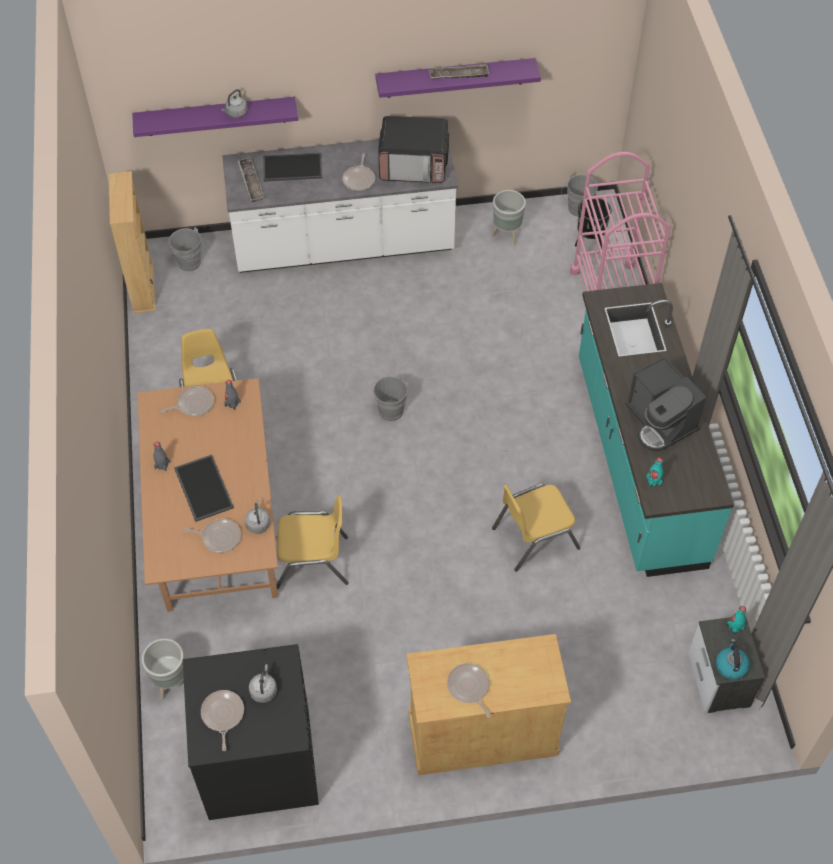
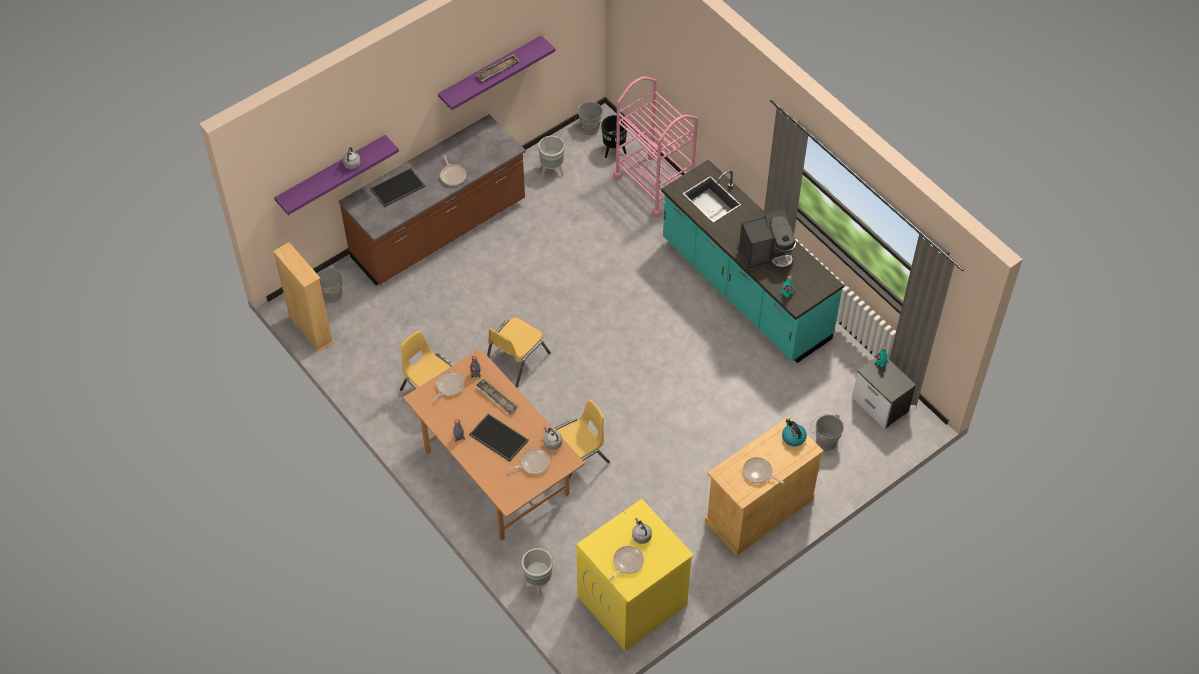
camera: 30 degrees left, 0 degrees up
(222, 715) = (627, 562): frying pan -> frying pan turned 75 degrees clockwise
(251, 182) = (375, 211): tray -> tray (497, 399)
(258, 763) = (632, 601): black washing machine -> yellow washing machine
(344, 246) = (439, 231): white counter -> brown counter
(389, 409) = (555, 333): grey bucket -> grey bucket (824, 441)
(414, 164) = (484, 147): microwave -> none
(534, 537) = (710, 372): yellow chair -> yellow chair (516, 360)
(660, 422) = (767, 253): coffee machine -> coffee machine turned 45 degrees counterclockwise
(730, 666) = (892, 387): kettle -> kettle (793, 437)

